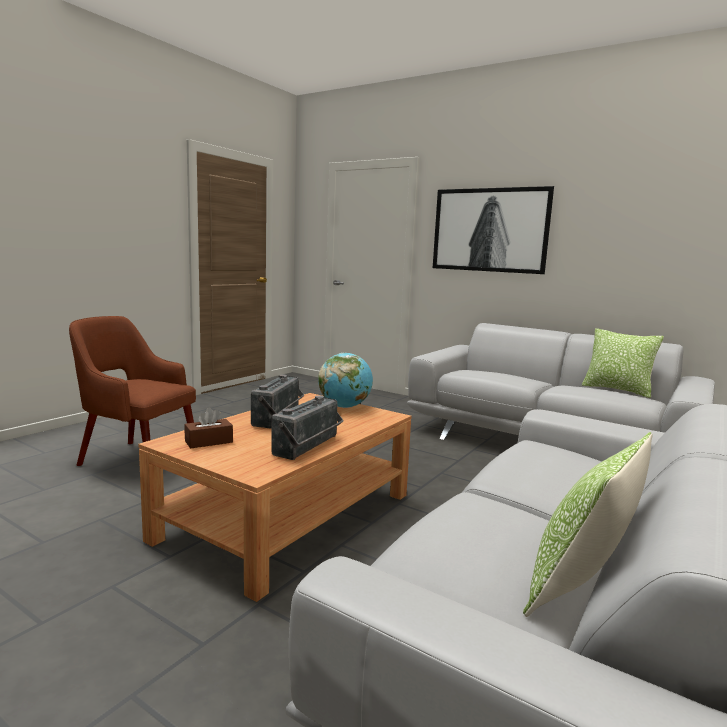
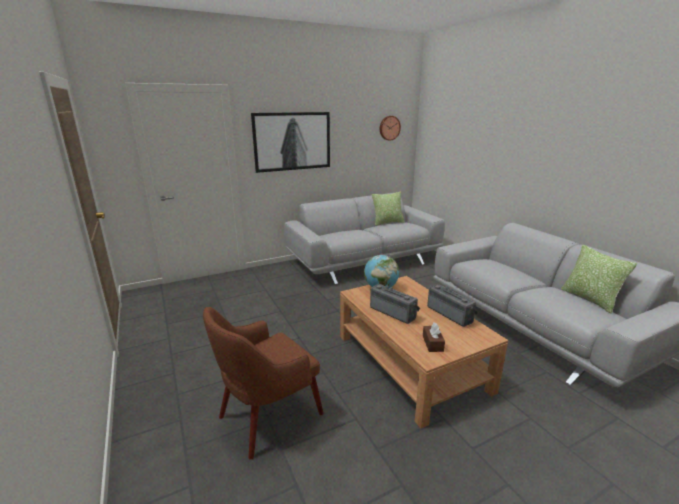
camera: 60 degrees left, 10 degrees up
(686, 214) = (389, 128): none -> wall clock

